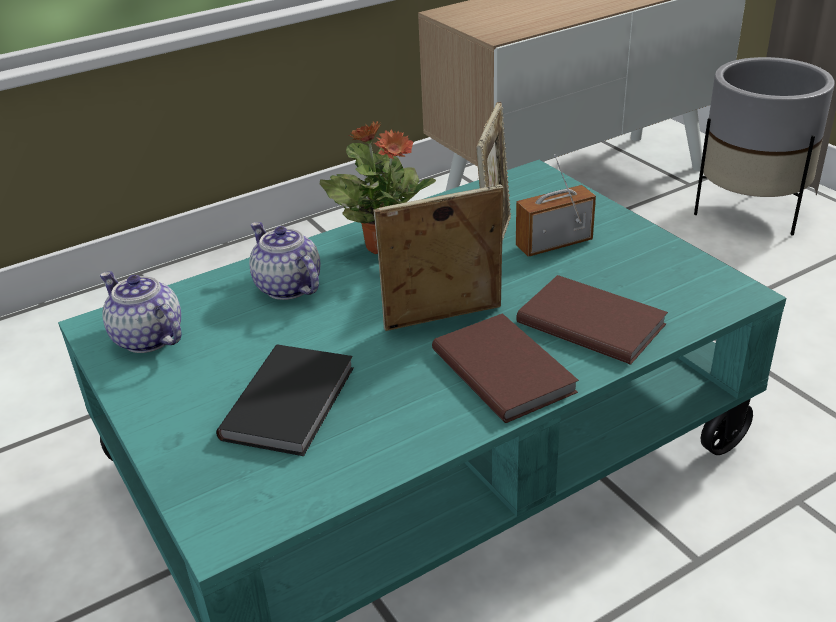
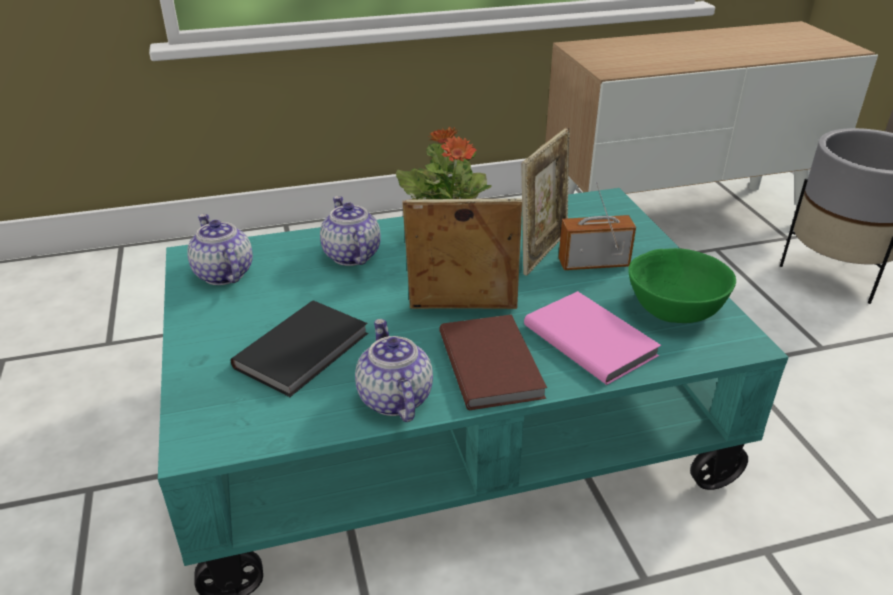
camera: 15 degrees right, 0 degrees up
(419, 430) = (393, 398): none -> teapot
(590, 321) = (590, 338): brown book -> pink book
(656, 272) = (674, 308): none -> green bowl

